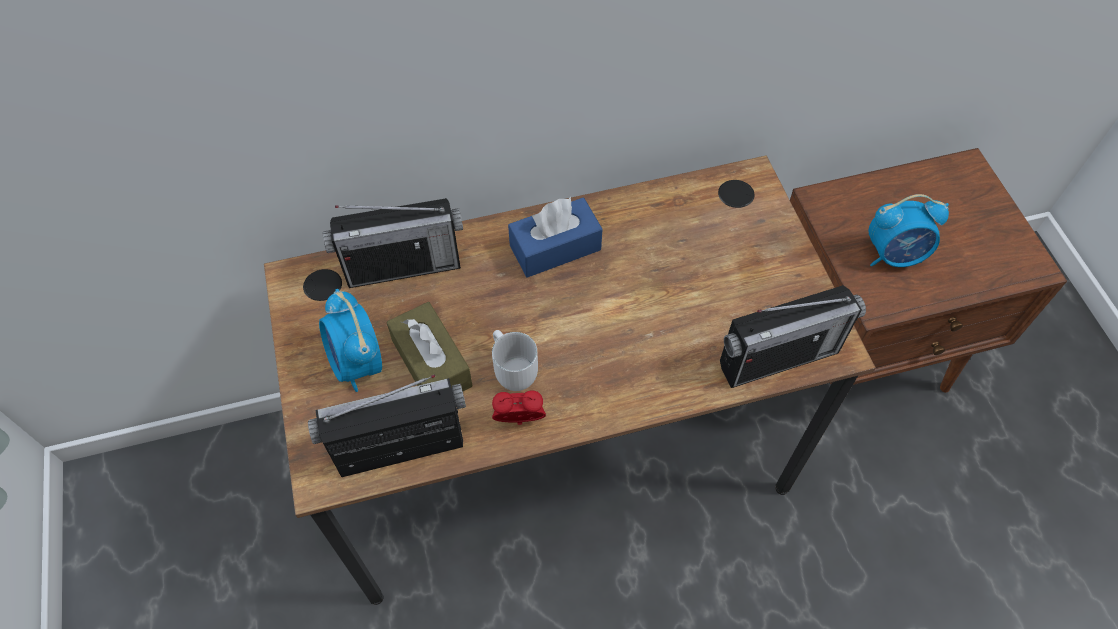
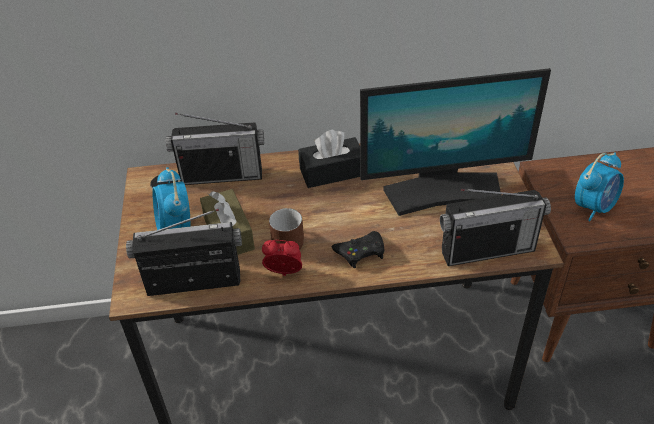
camera: 10 degrees right, 15 degrees down
(510, 370) = (284, 242): white mug -> brown mug
(555, 248) = (332, 172): blue tissue box -> black tissue box
(615, 376) = (360, 252): none -> black game controller
(709, 267) = (443, 191): none -> monitor
(894, 255) = (594, 207): alarm clock -> alarm clock turned 45 degrees counterclockwise

